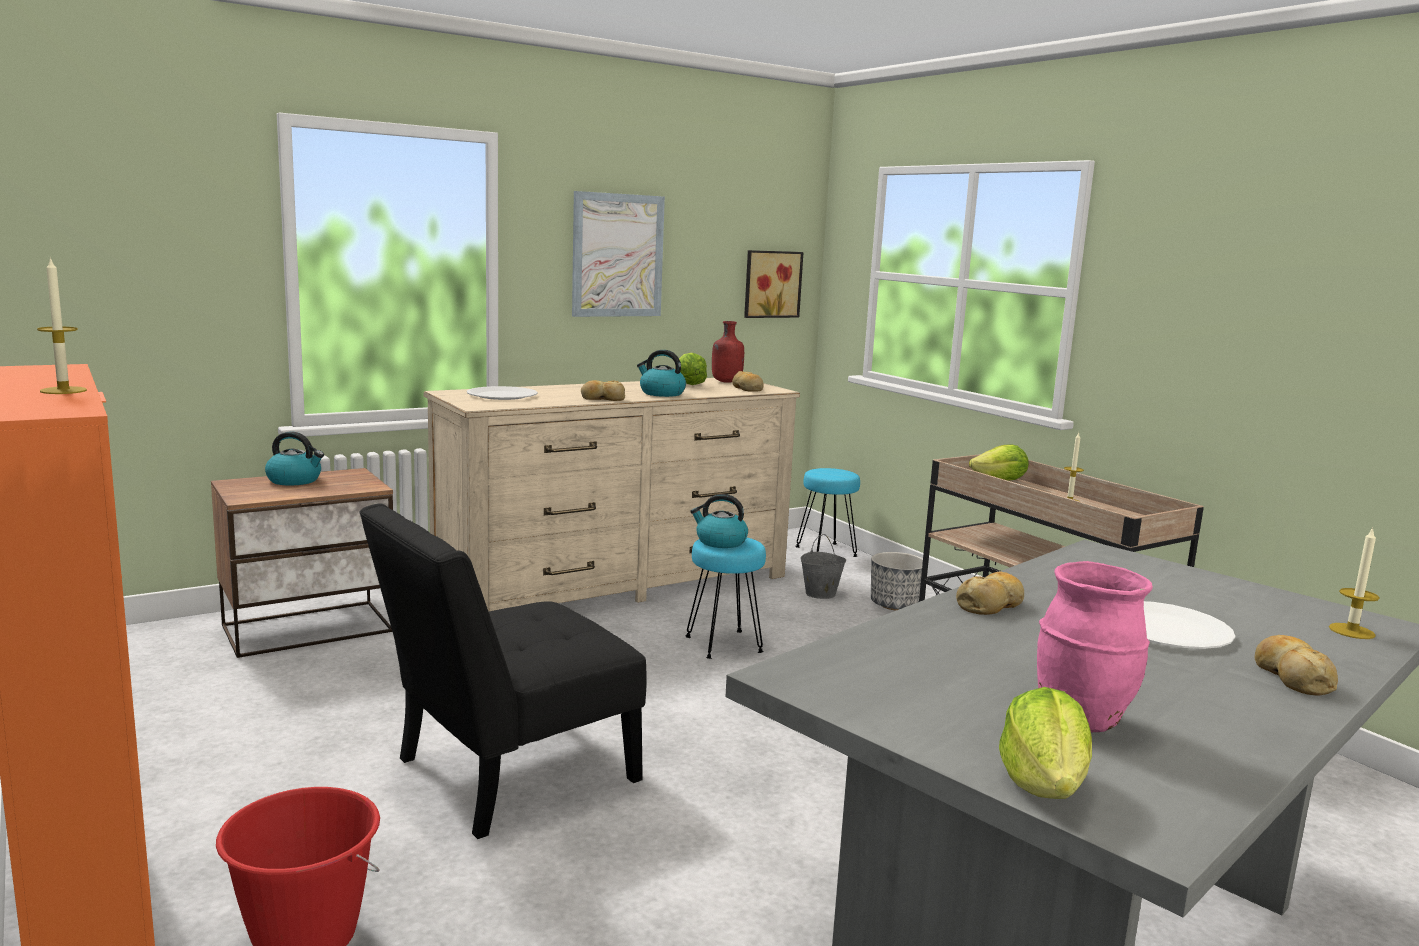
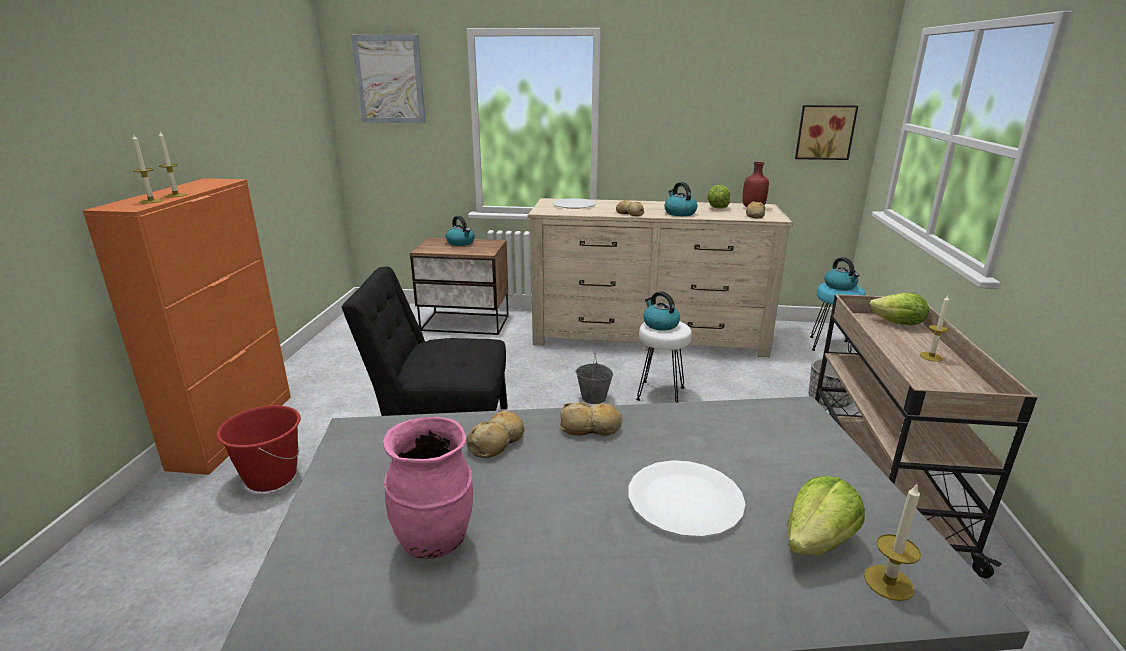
camera: 40 degrees right, 10 degrees up
(55, 401) = (151, 201): none -> candle
(617, 255) = (687, 111): picture -> picture (389, 79)
(724, 644) = (660, 393): turquoise stool -> white stool
(820, 594) = (779, 376): grey bucket -> grey bucket (593, 398)
(830, 472) = (840, 286): none -> kettle
(1044, 784) = (302, 573): lettuce -> lettuce (818, 542)
(1292, 677) = (695, 594): bread -> bread (497, 442)

